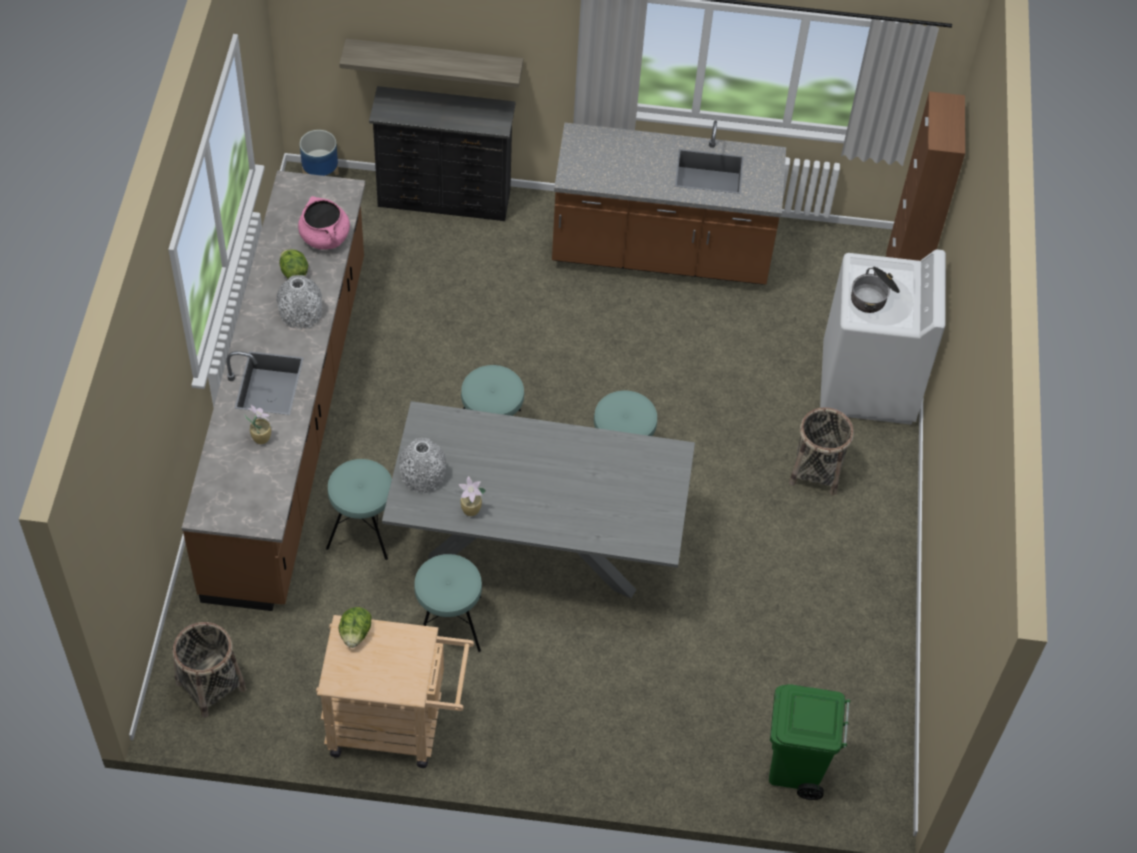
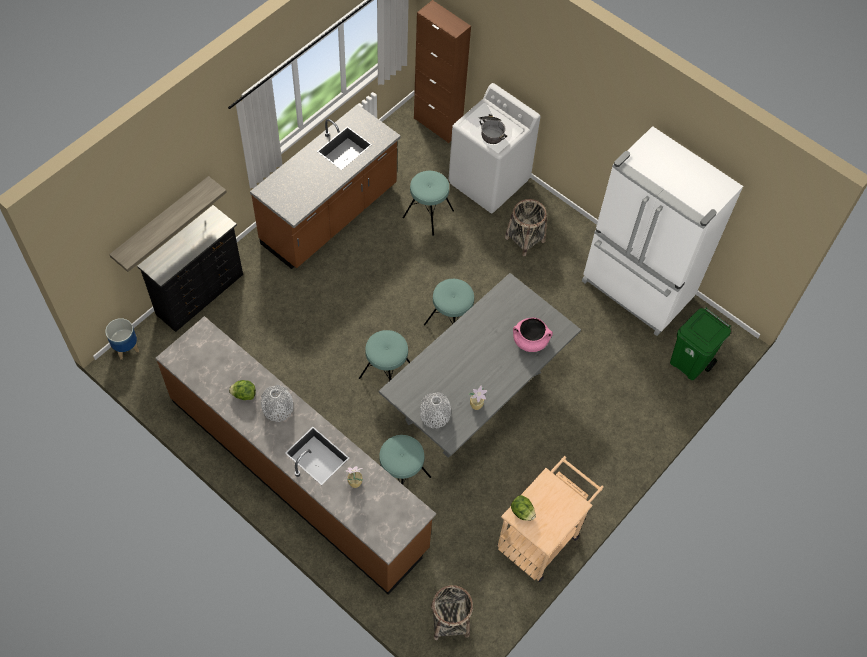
camera: 55 degrees left, 5 degrees up
(325, 237) = (231, 362): pink cooking pot -> pink cooking pot (530, 341)
(448, 623) = (495, 470): turquoise stool -> turquoise stool (428, 214)
(854, 642) = (636, 291): none -> white fridge

